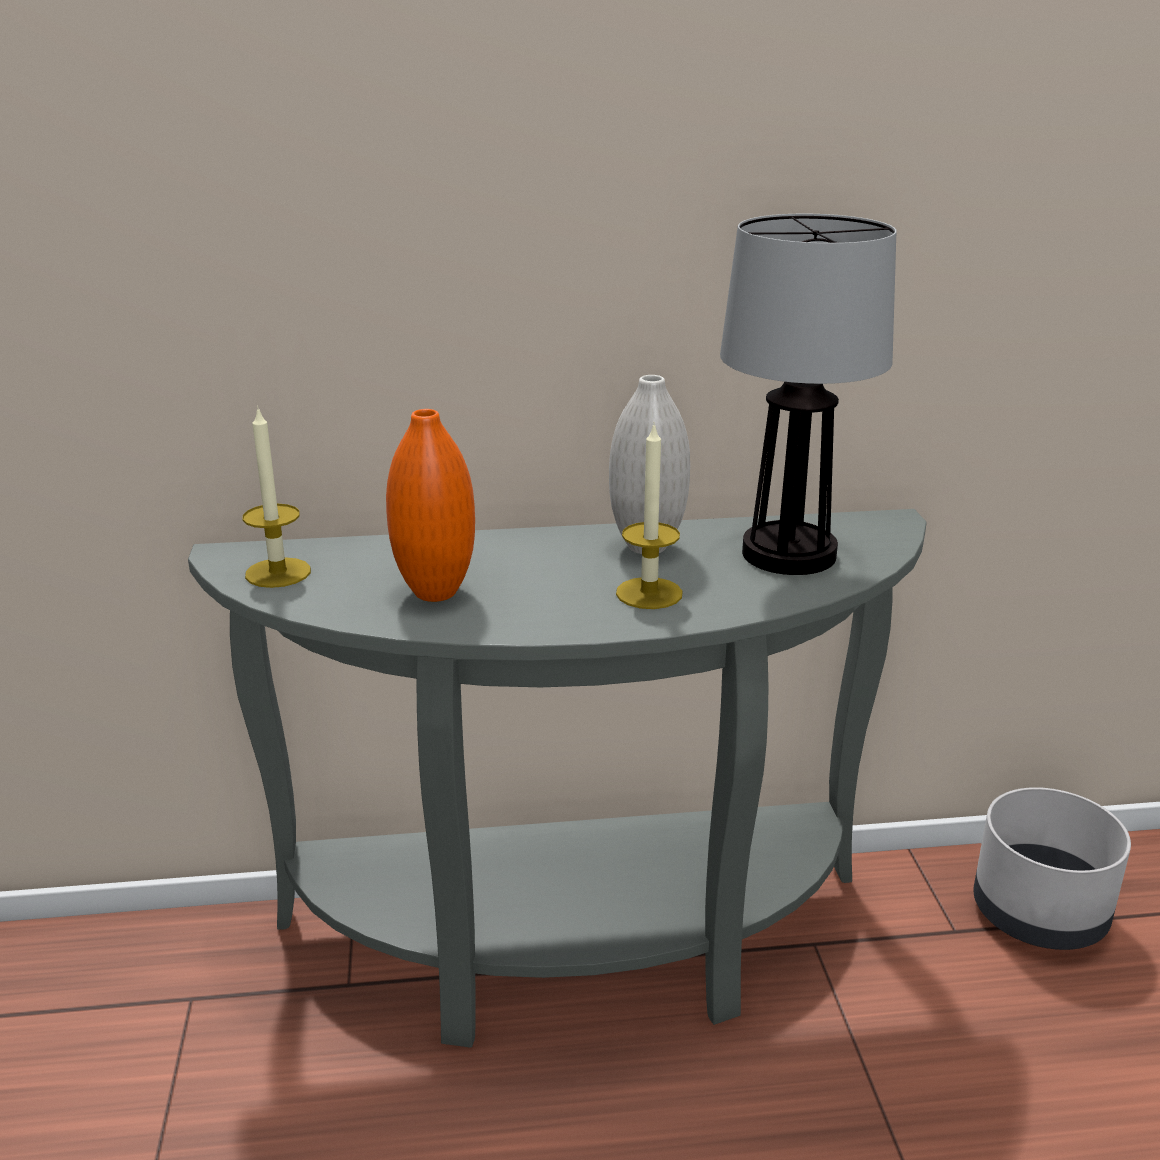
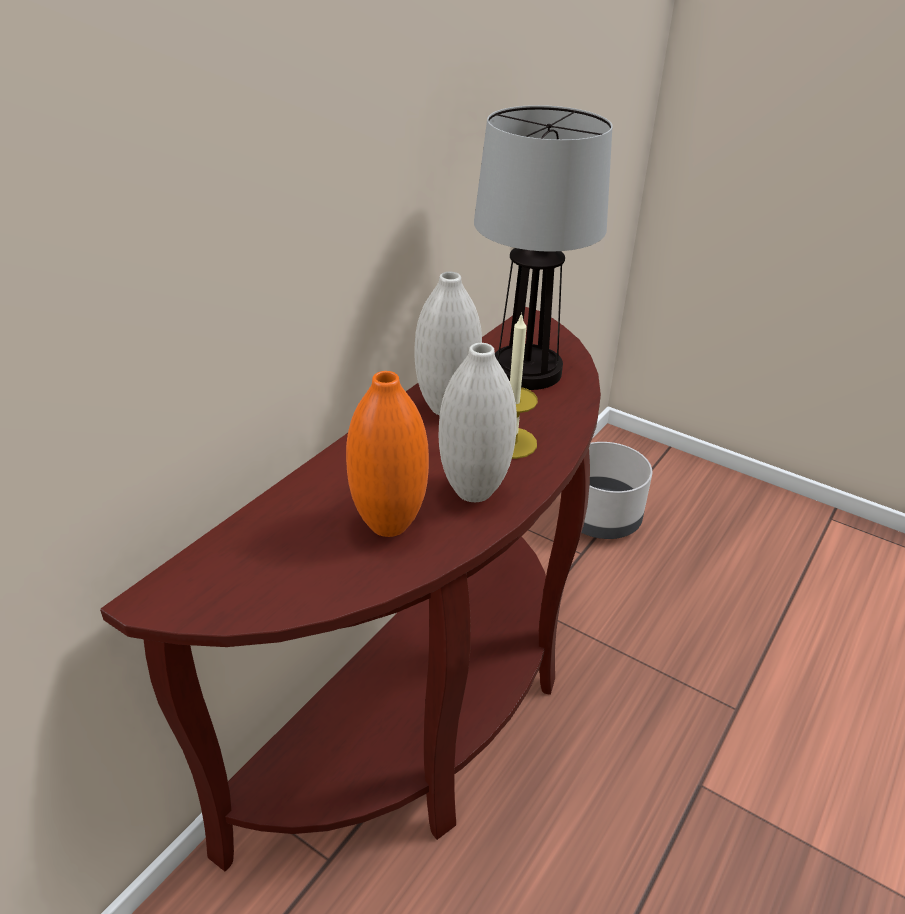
camera: 50 degrees left, 10 degrees up
(278, 573) = (239, 585): candle -> none
(542, 607) = (474, 491): none -> white vase
(577, 948) = (431, 712): grey console table -> brown console table

